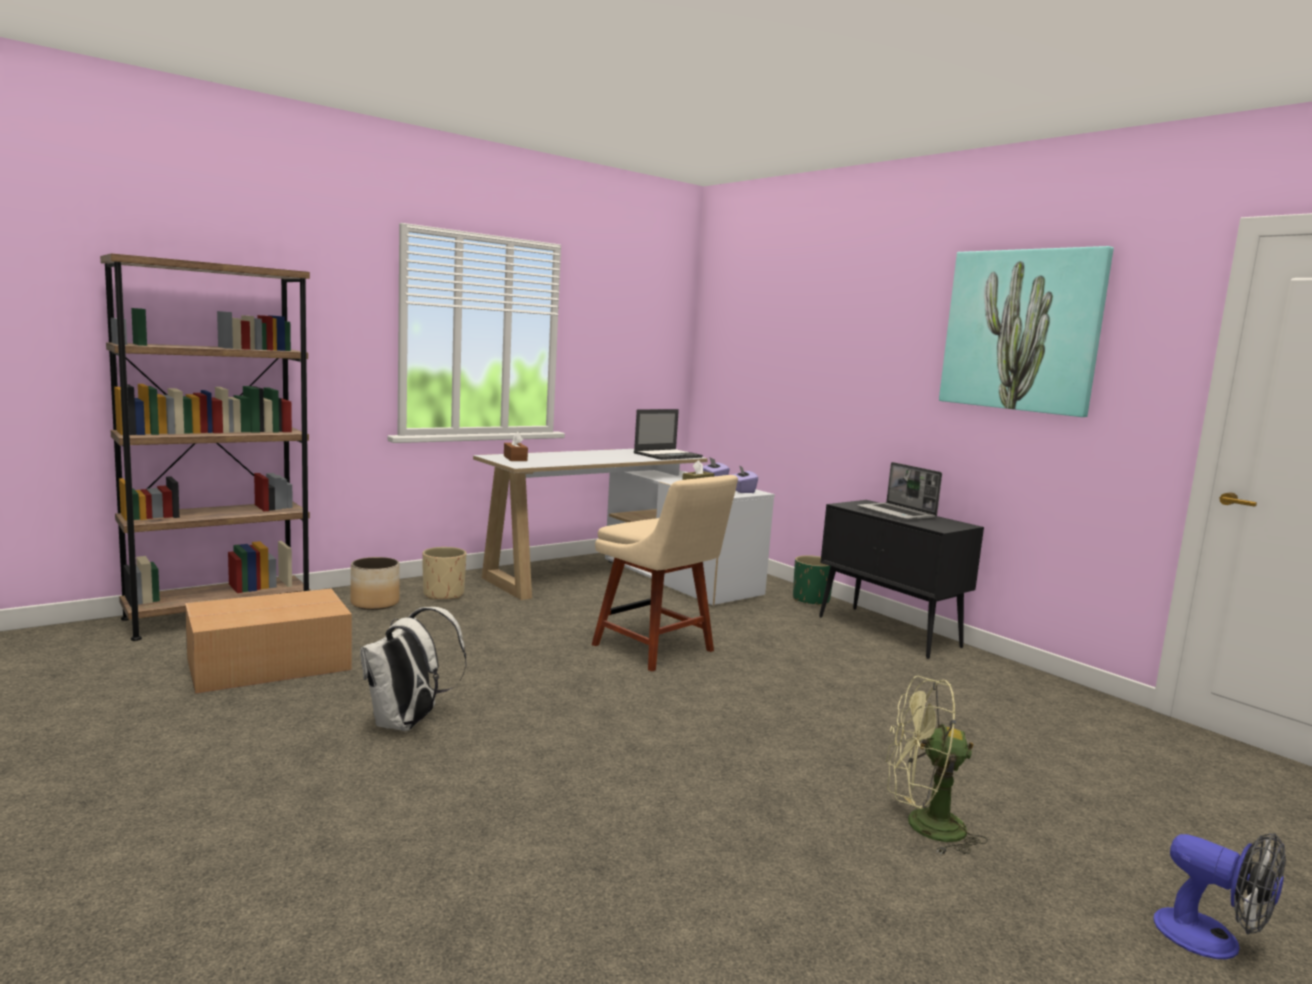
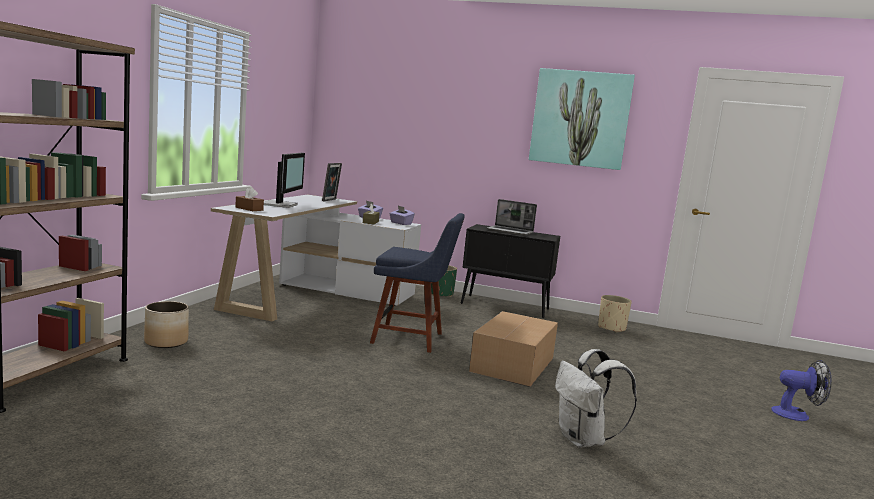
camera: 35 degrees left, 0 degrees up
(272, 664) = (173, 403): cardboard box -> cardboard box (514, 364)
(407, 724) = (350, 417): white backpack -> white backpack (583, 441)
(443, 595) = (208, 327): beige planter -> beige planter (611, 328)
(576, 456) = (281, 204): none -> monitor
(657, 649) = (411, 339): beige chair -> blue chair
(668, 455) = (330, 200): laptop -> picture frame
(923, 826) = (662, 400): green fan -> none

